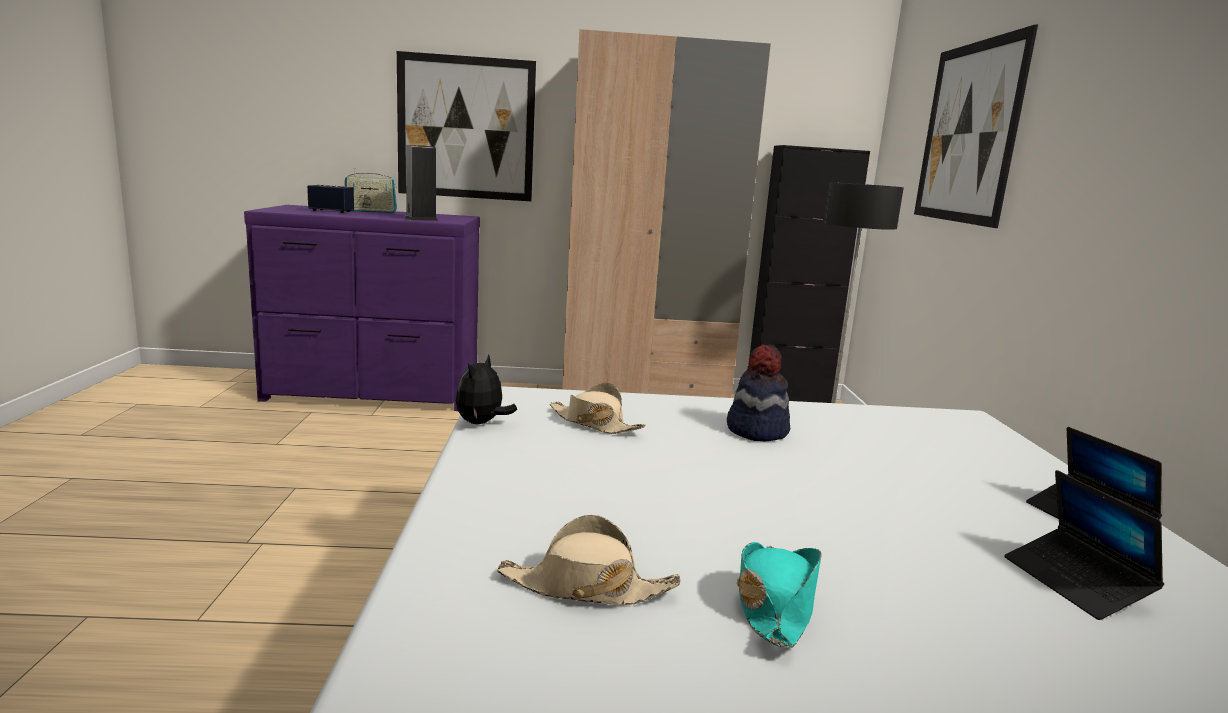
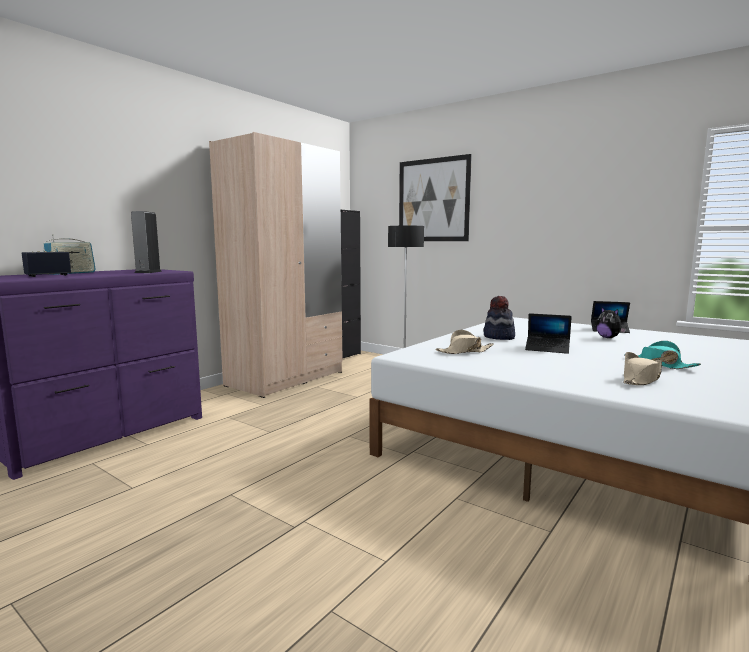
camera: 50 degrees left, 5 degrees down
(466, 128) = (130, 198): picture -> none
(482, 423) = (442, 365): plush toy -> plush toy (608, 338)
(1076, 583) = (652, 340): laptop -> laptop (547, 349)

